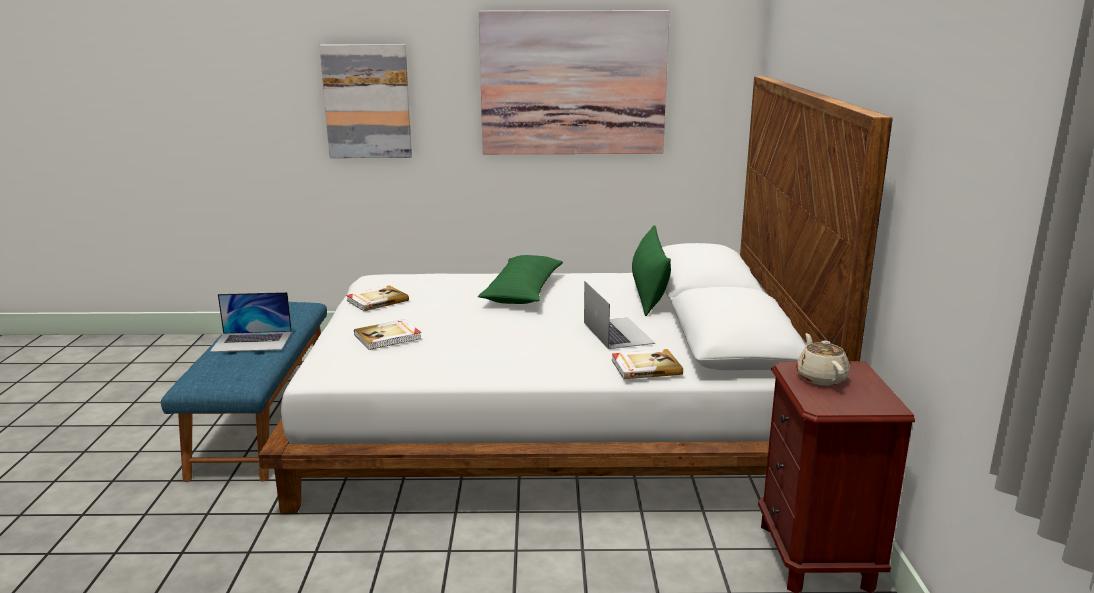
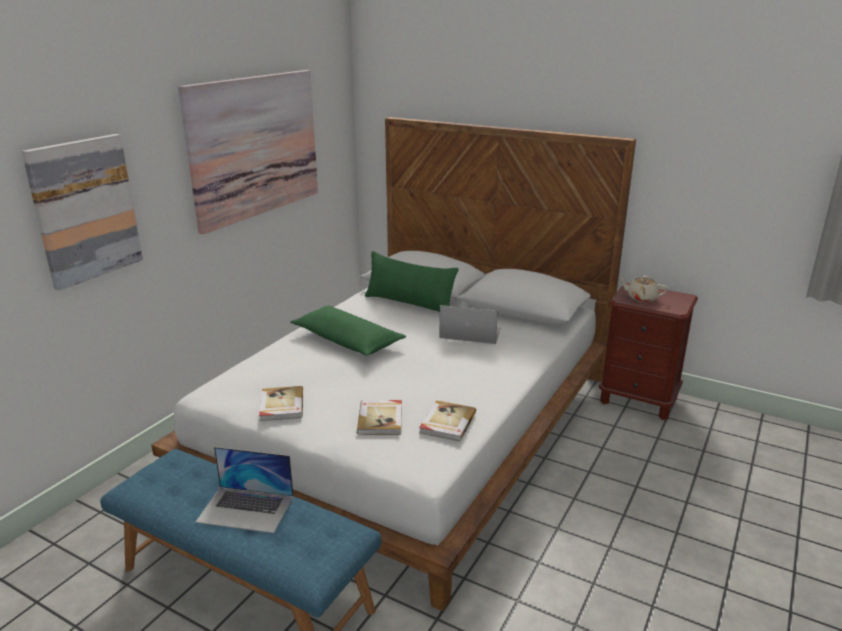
camera: 60 degrees left, 5 degrees up
(252, 341) = (246, 509): laptop -> laptop turned 75 degrees clockwise
(645, 367) = (536, 341): book -> book (447, 423)

